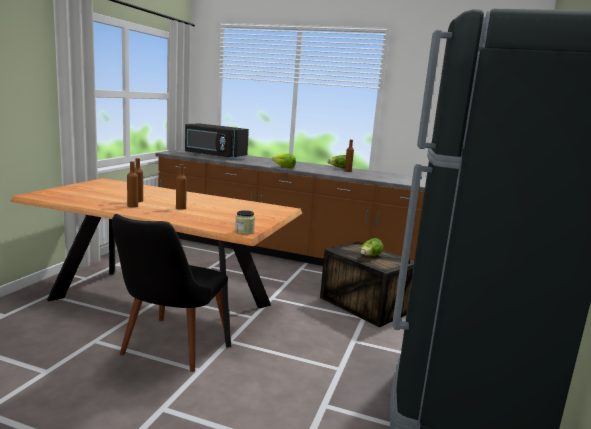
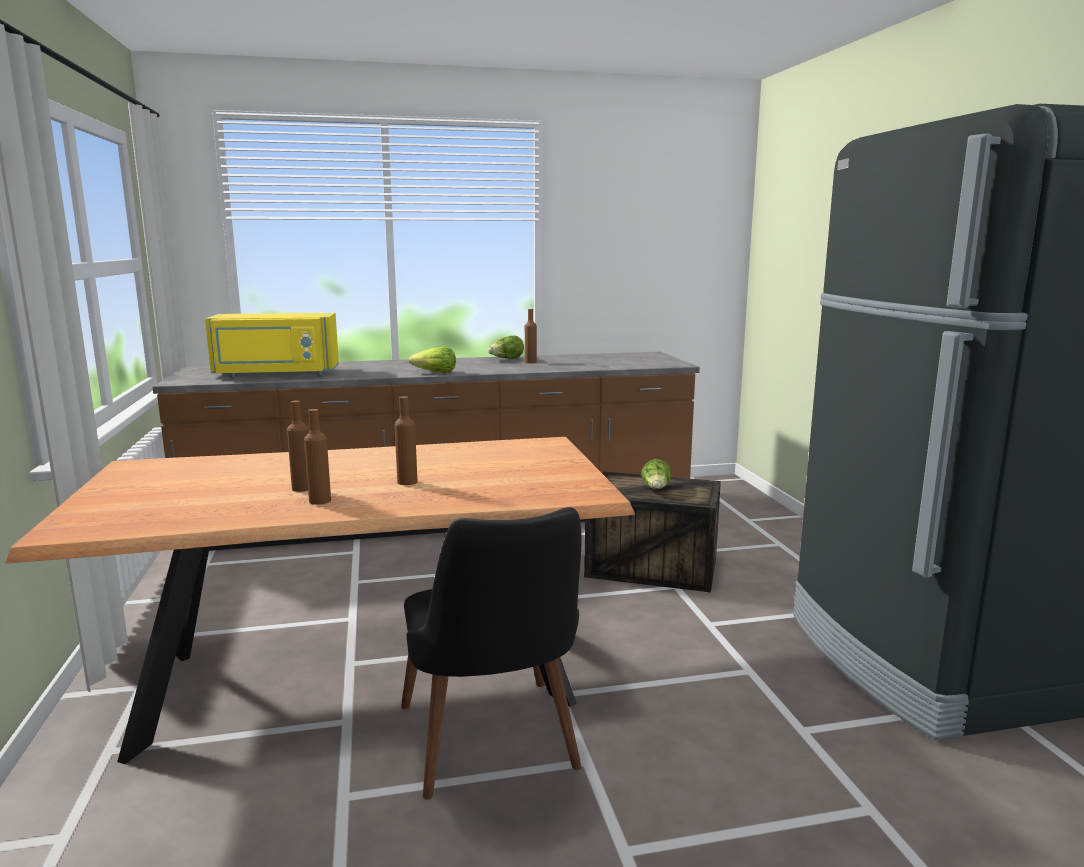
camera: 30 degrees left, 0 degrees up
(214, 156) = (276, 374): black microwave -> yellow microwave
(244, 232) = (595, 494): jar -> none

